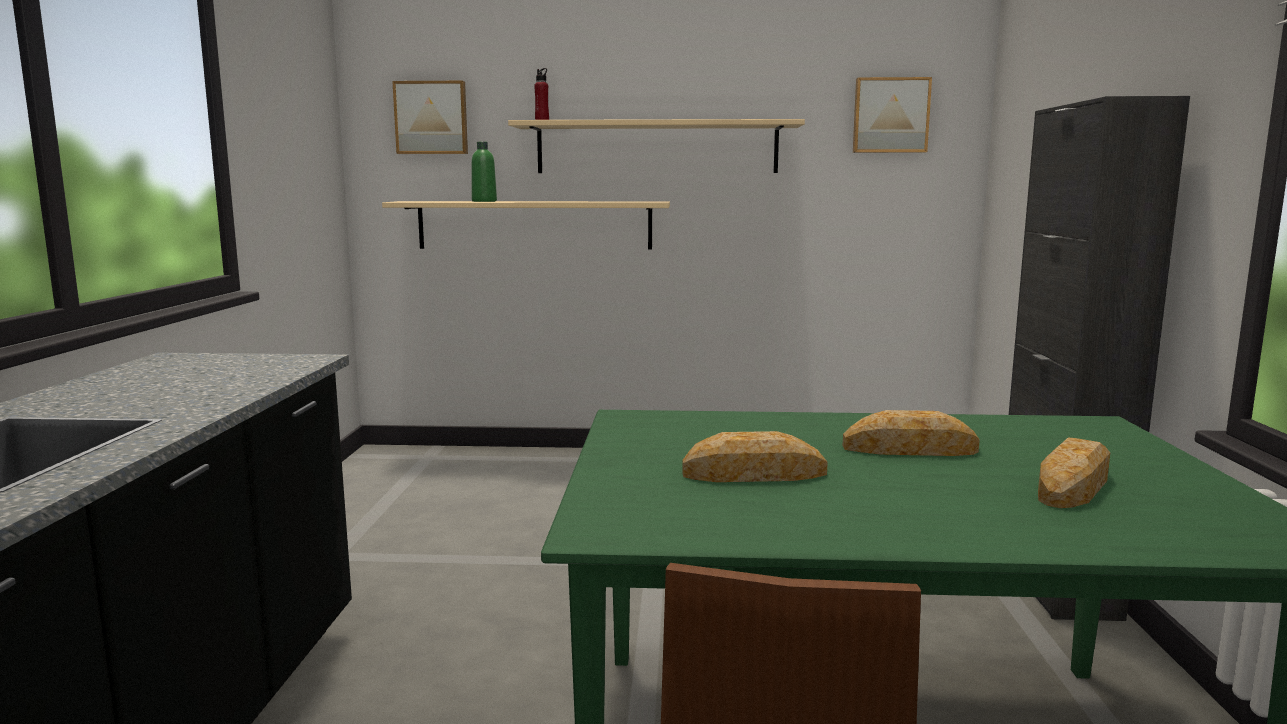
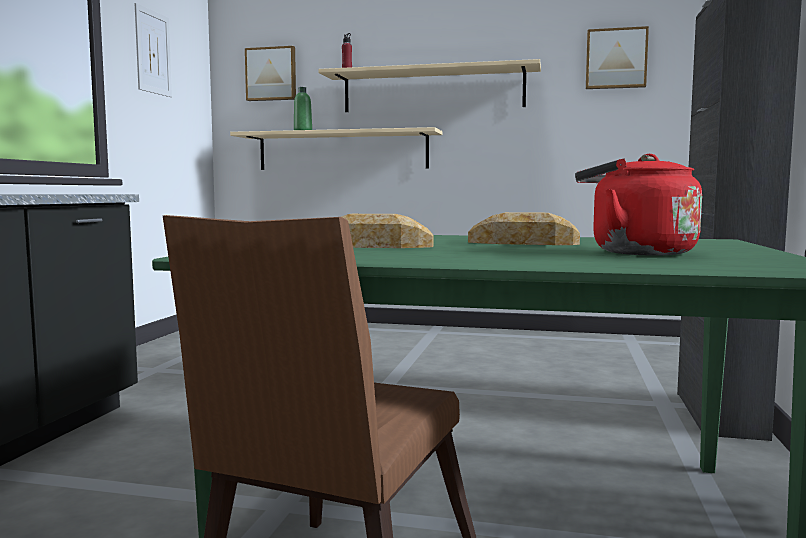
camera: 10 degrees right, 5 degrees down
(278, 99) = (153, 52): none -> picture
(1073, 485) = (636, 252): bread -> red kettle

